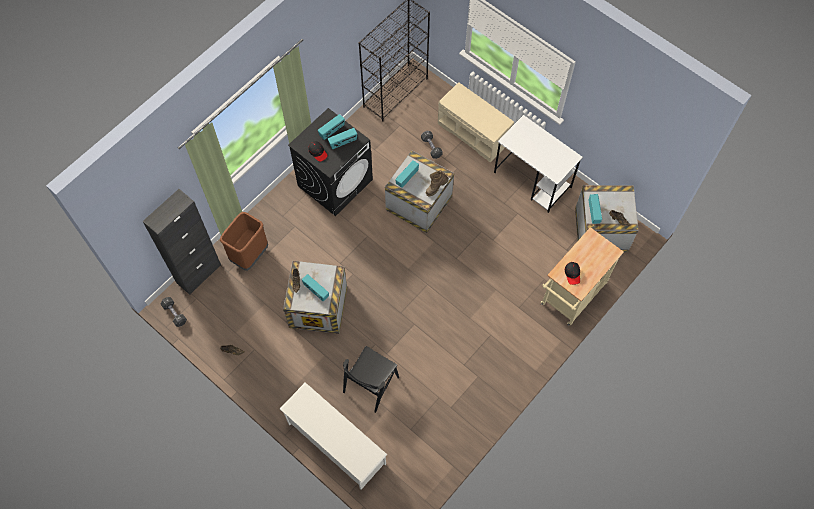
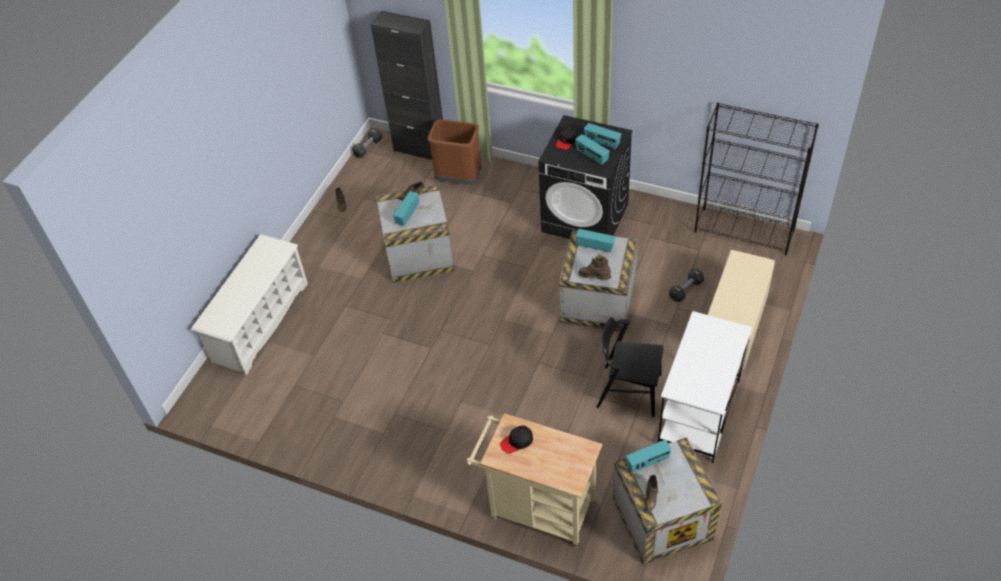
camera: 75 degrees right, 15 degrees down
(370, 384) = (339, 331): black chair -> black chair (629, 391)

